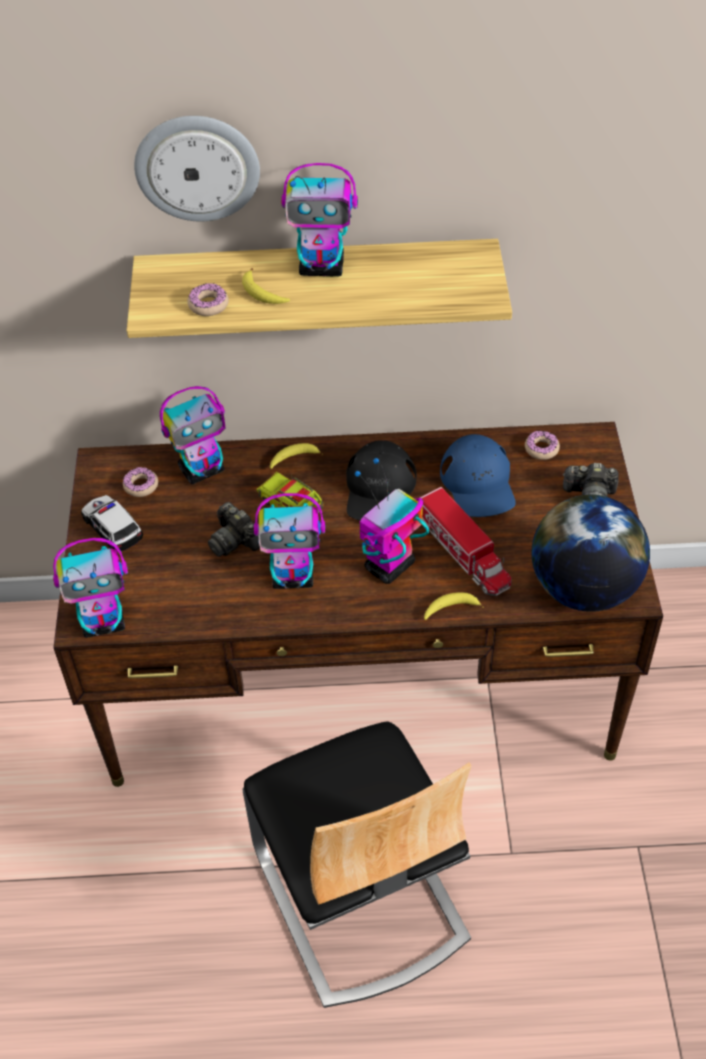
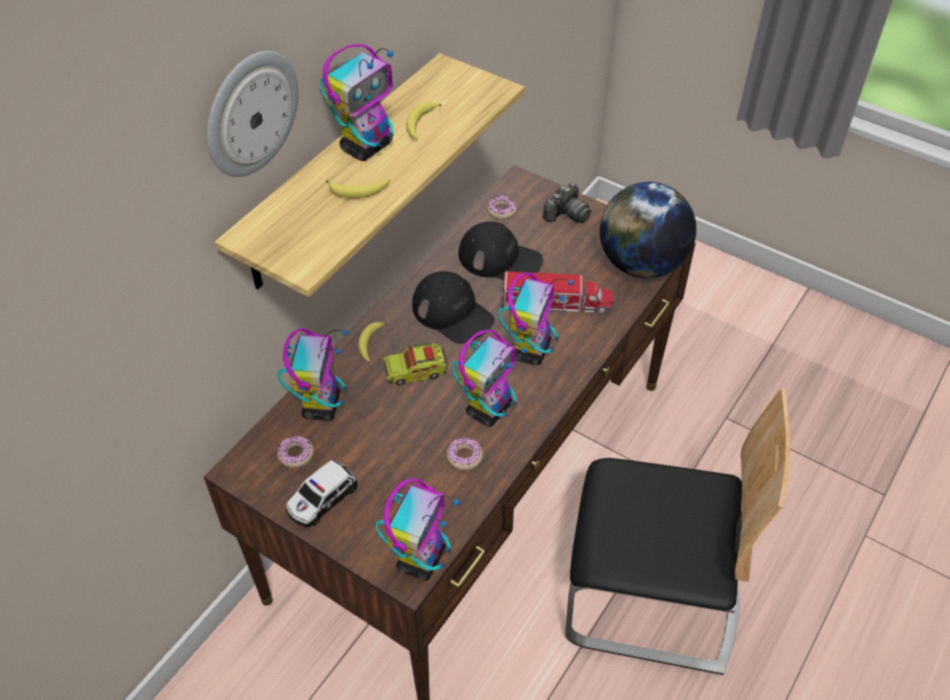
camera: 55 degrees left, 0 degrees up
(112, 527) = (322, 499): toy car -> toy car turned 45 degrees counterclockwise
(208, 305) = (335, 227): donut -> donut (464, 457)
(234, 540) = (417, 425): camera -> none
(389, 567) = (531, 350): toy robot -> toy robot turned 150 degrees counterclockwise
(450, 609) = (599, 339): banana -> banana (420, 124)
(478, 483) = (500, 259): blue cap -> black cap

